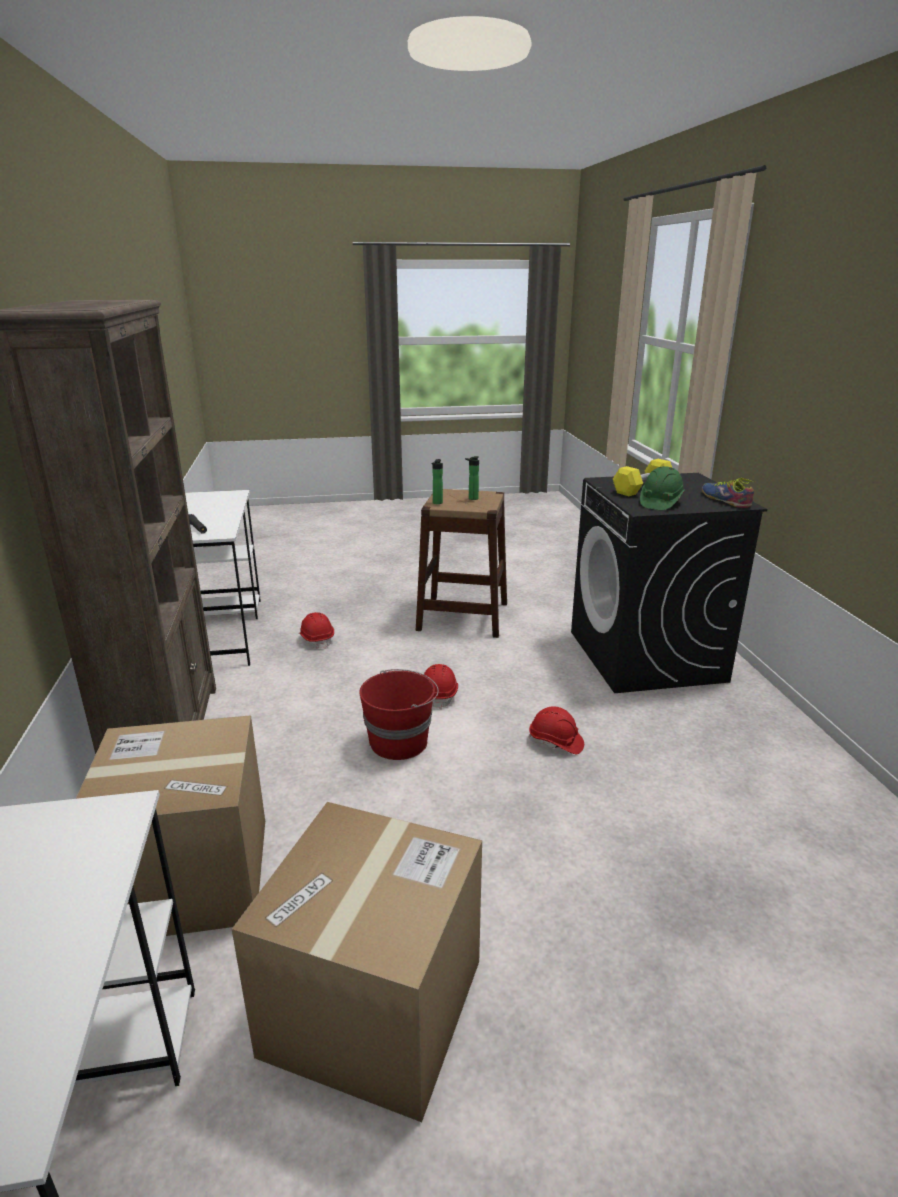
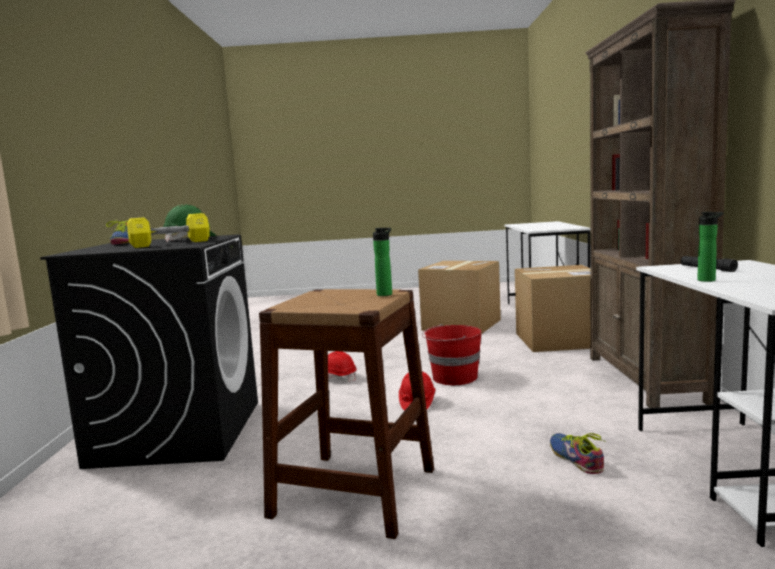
camera: 170 degrees left, 15 degrees down
(317, 639) = (575, 458): red hard hat -> shoe
(472, 499) = (325, 303): bottle -> bottle (708, 280)

